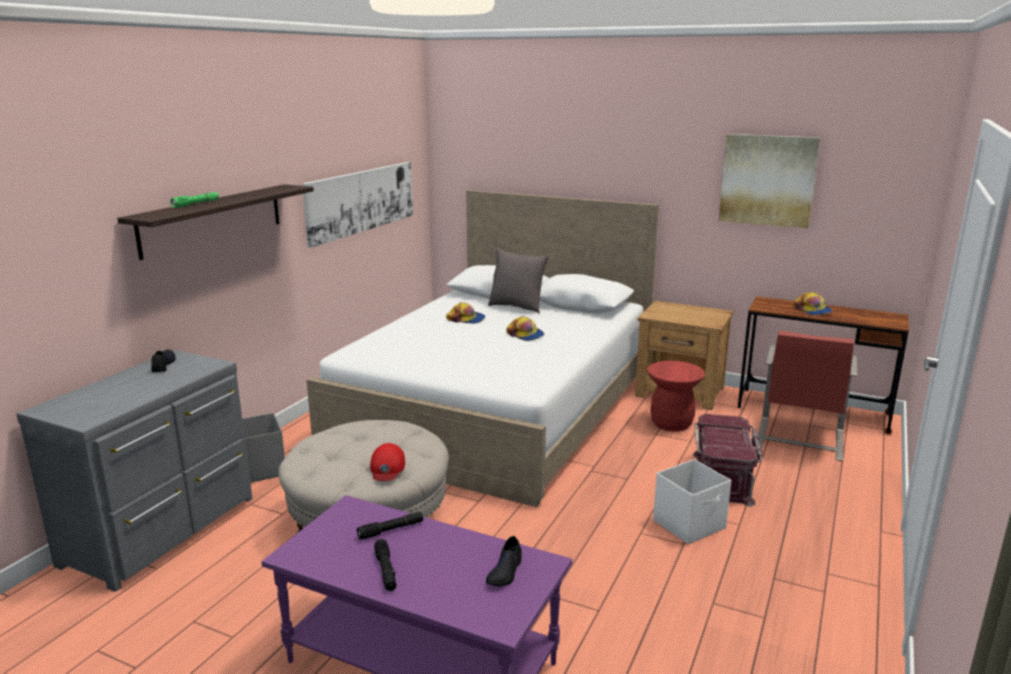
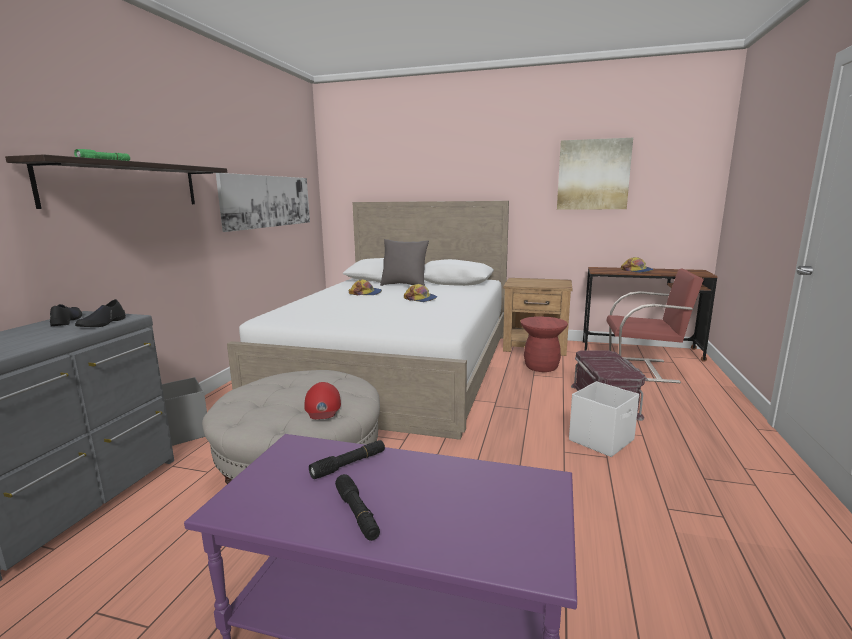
camera: 10 degrees left, 5 degrees down
(505, 572) = (506, 496): black shoe -> black shoe (102, 323)
(799, 439) = (644, 369): red chair -> red chair turned 90 degrees counterclockwise

